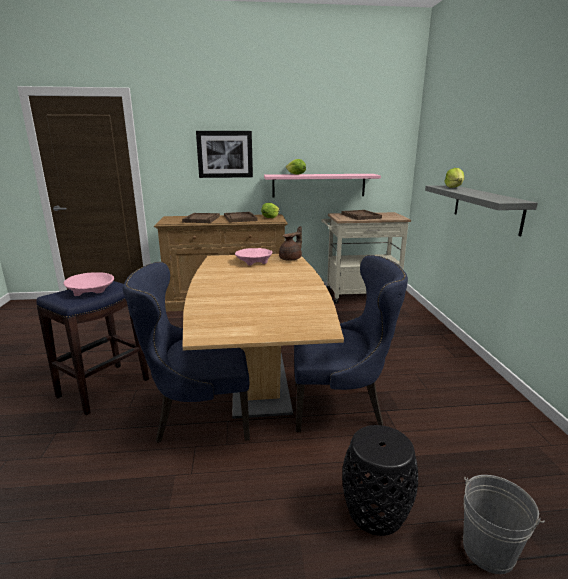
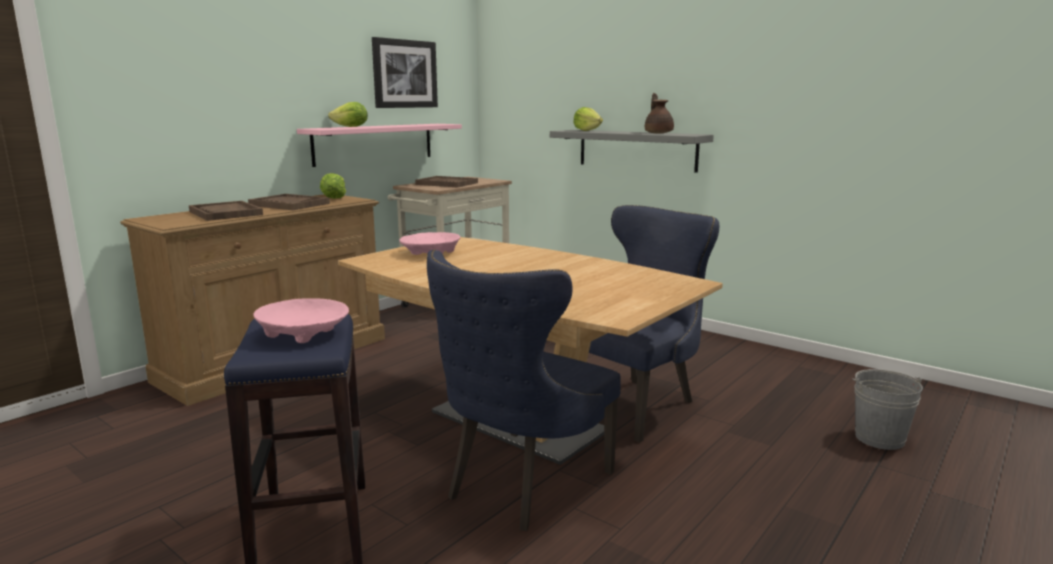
camera: 45 degrees left, 5 degrees down
(225, 154) = (231, 94): picture -> picture (404, 74)
(291, 259) = (466, 242): brown teapot -> brown teapot (658, 133)
(375, 512) = (796, 459): black stool -> none

